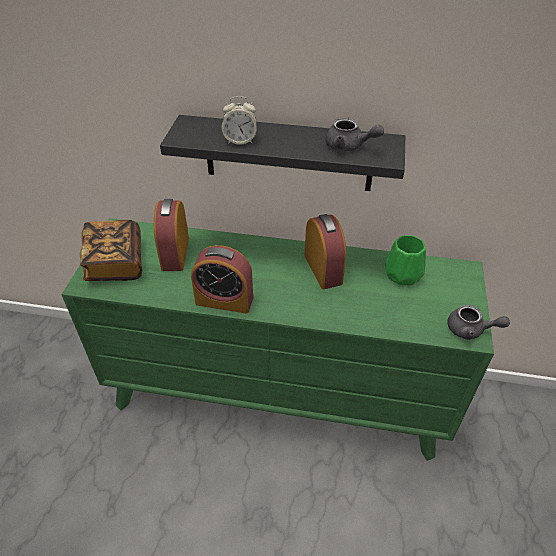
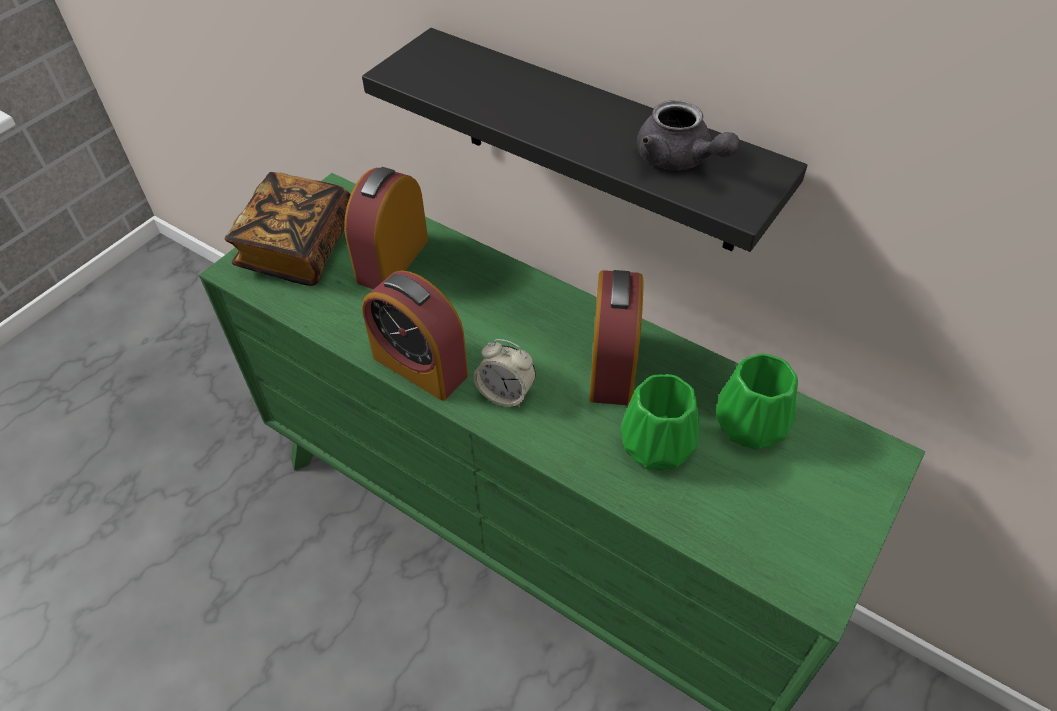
camera: 25 degrees right, 5 degrees up
(240, 140) = (494, 99): alarm clock -> alarm clock (506, 393)
(365, 299) = (654, 445): none -> green vase
(470, 330) = (819, 578): grey teapot -> none

